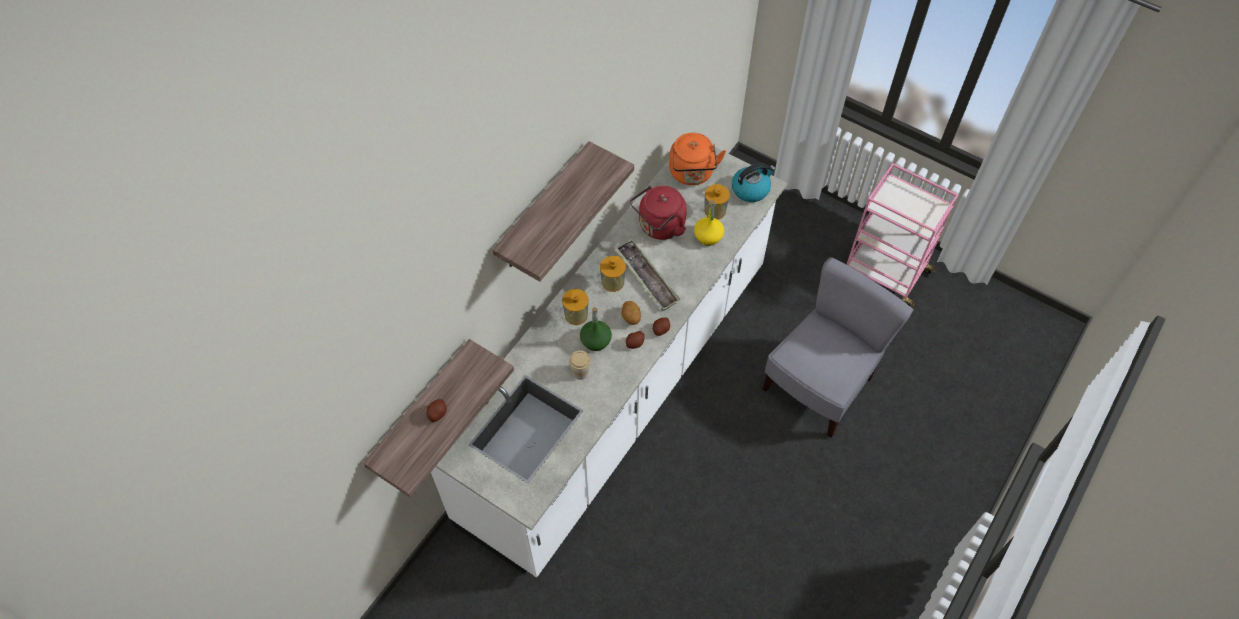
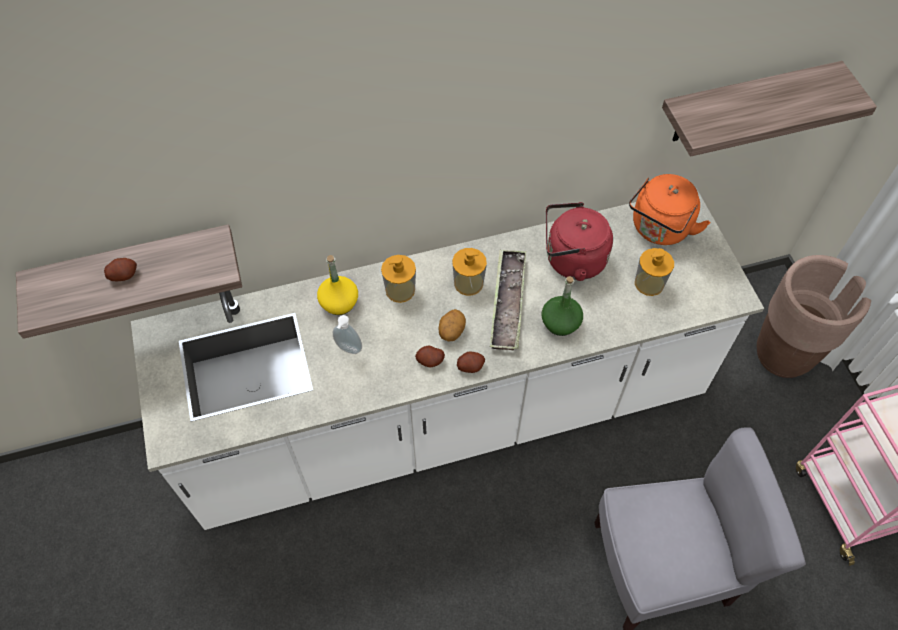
camera: 40 degrees right, 0 degrees up
(543, 209) = (390, 129): shelf -> shelf (745, 103)
(580, 372) = (348, 349): cup -> soap dispenser
(595, 340) = (394, 329): green bottle -> green bottle (560, 322)
(708, 236) = (615, 305): yellow bottle -> yellow bottle (339, 302)
(751, 189) = (713, 287): kettle -> none
(783, 209) = (783, 355): none -> brown planter

